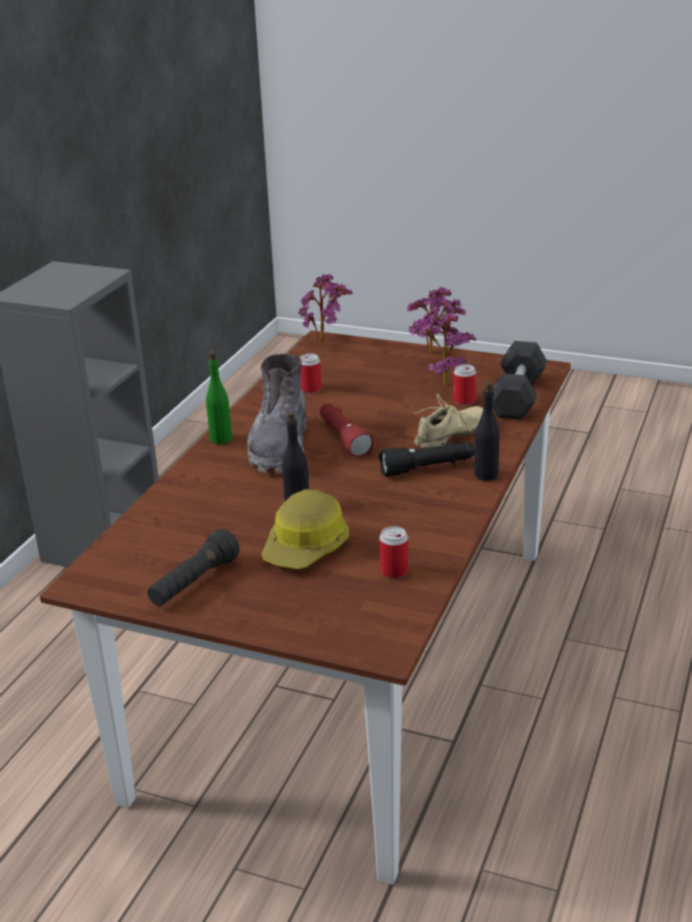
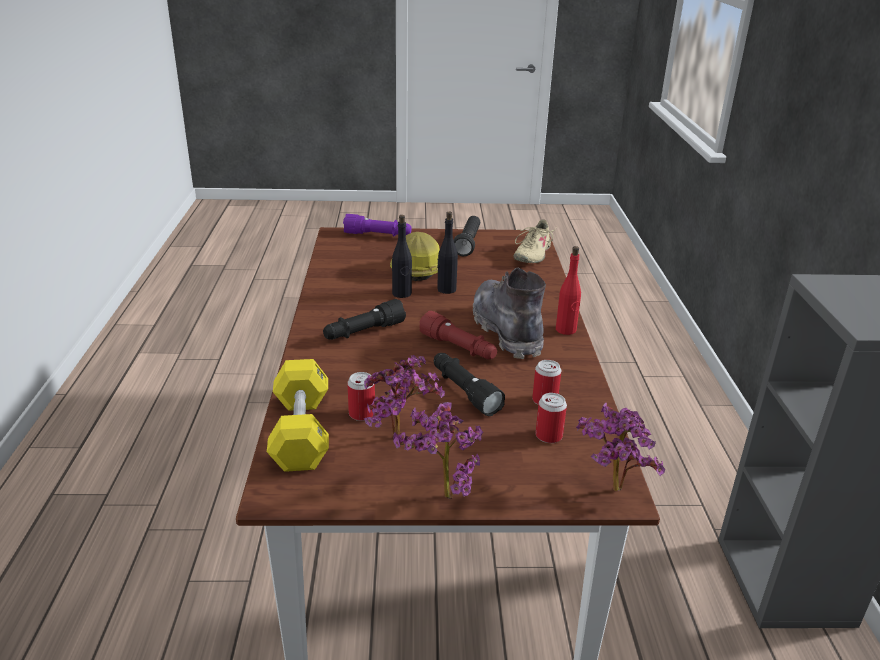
camera: 155 degrees right, 0 degrees up
(221, 439) = (566, 330): green bottle -> red bottle
(317, 630) = (378, 235): none -> purple flashlight
(369, 404) = (464, 391): none -> black flashlight
(394, 571) = (350, 264): can -> can (548, 436)
(451, 436) = (357, 366): beige shoe -> beige shoe (532, 254)
(486, 474) = (310, 334): black bottle -> black bottle (402, 294)
(517, 396) = (301, 432): black dumbbell -> yellow dumbbell

